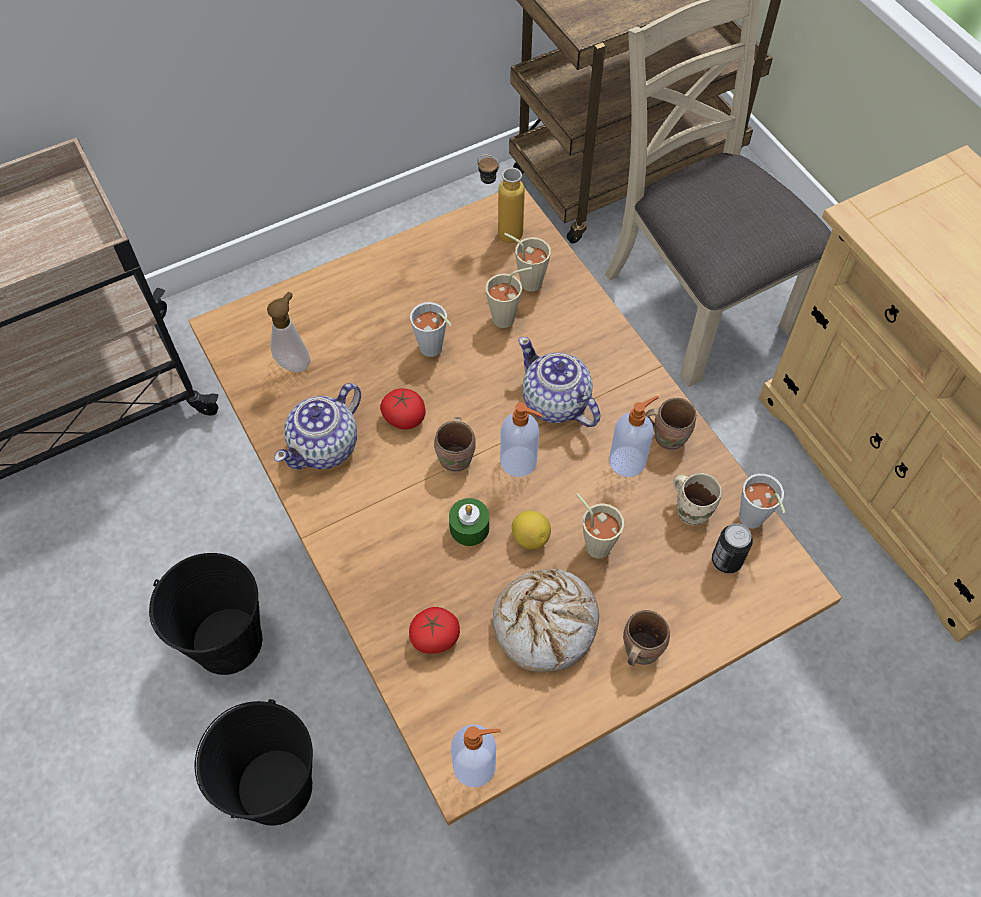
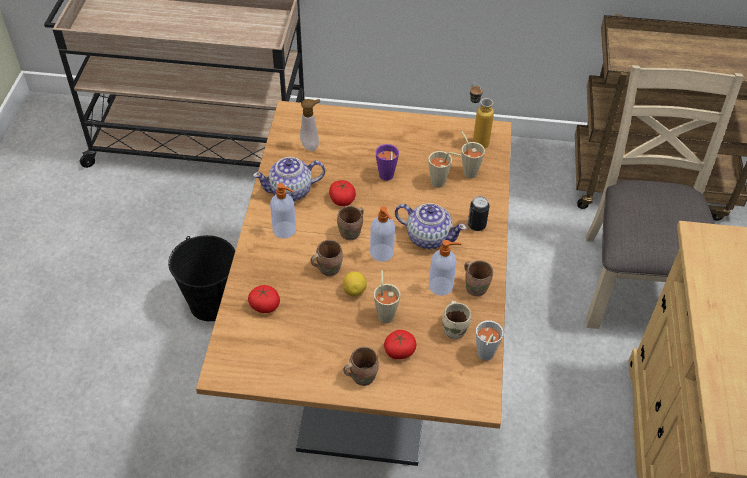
camera: 35 degrees right, 10 degrees down
(276, 787) = (176, 388): black bucket -> none
(434, 351) = (386, 178): grey cup -> purple cup
(469, 528) = (327, 268): green candle -> brown mug
(476, 765) = (231, 373): soap dispenser -> soap dispenser (285, 230)
(545, 624) = (324, 334): bread -> none
(555, 403) = (428, 237): teapot -> teapot turned 120 degrees clockwise
(653, 583) = (399, 351): none -> tomato
(726, 560) = (450, 365): can -> can (476, 225)

